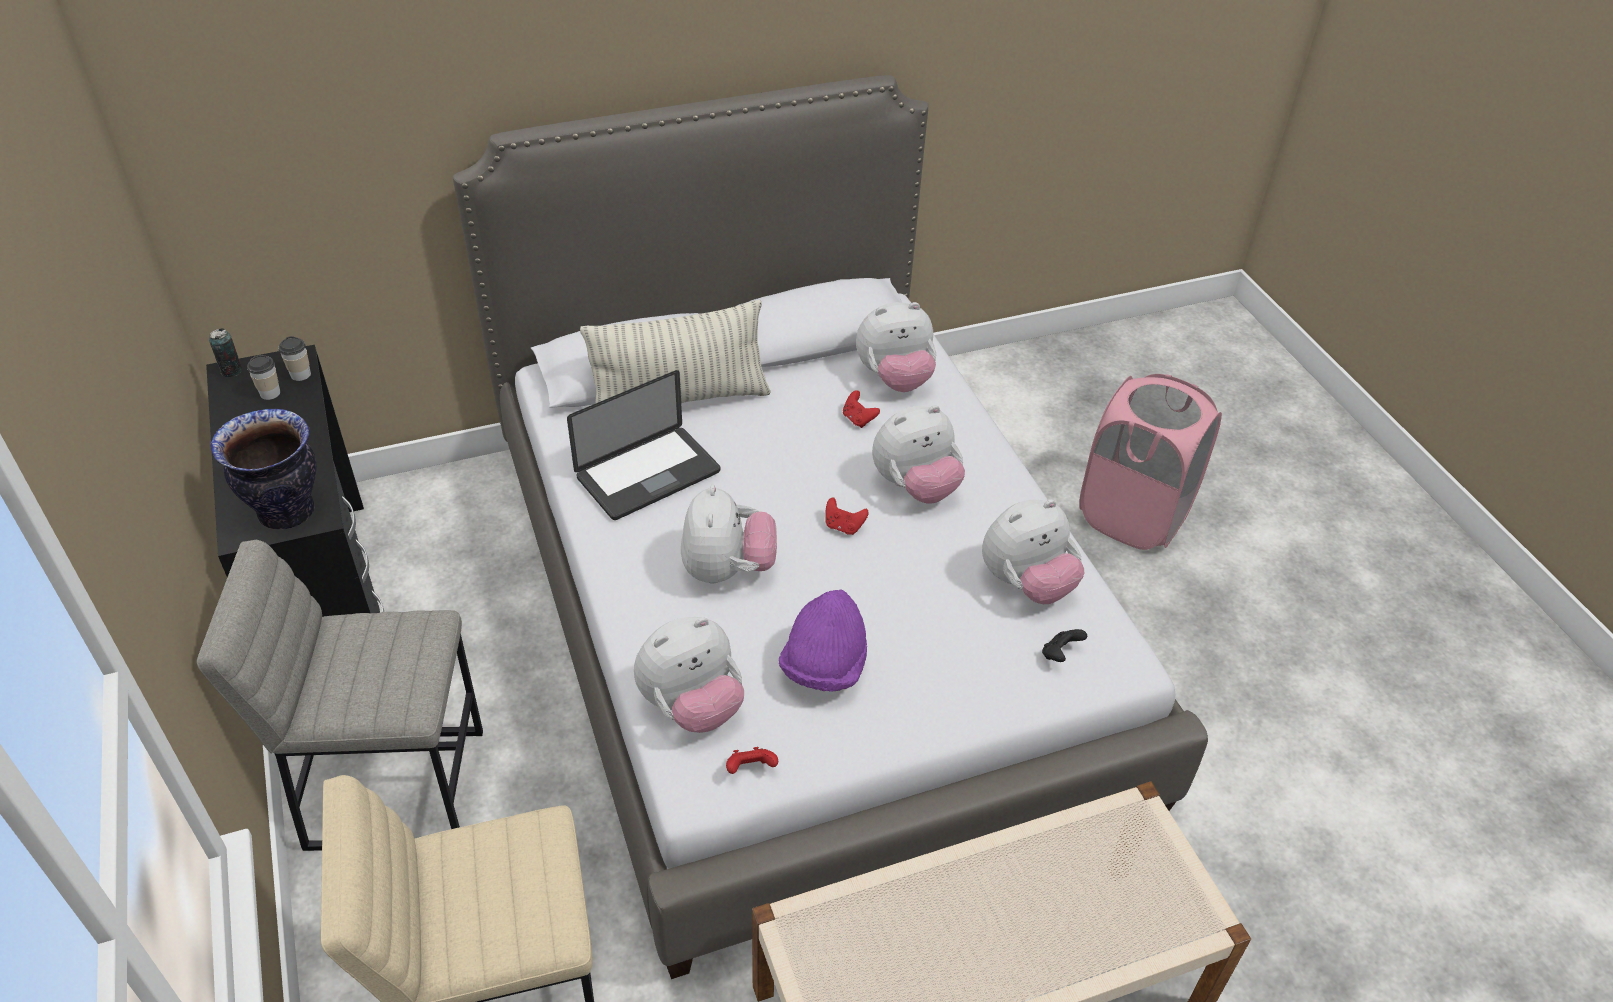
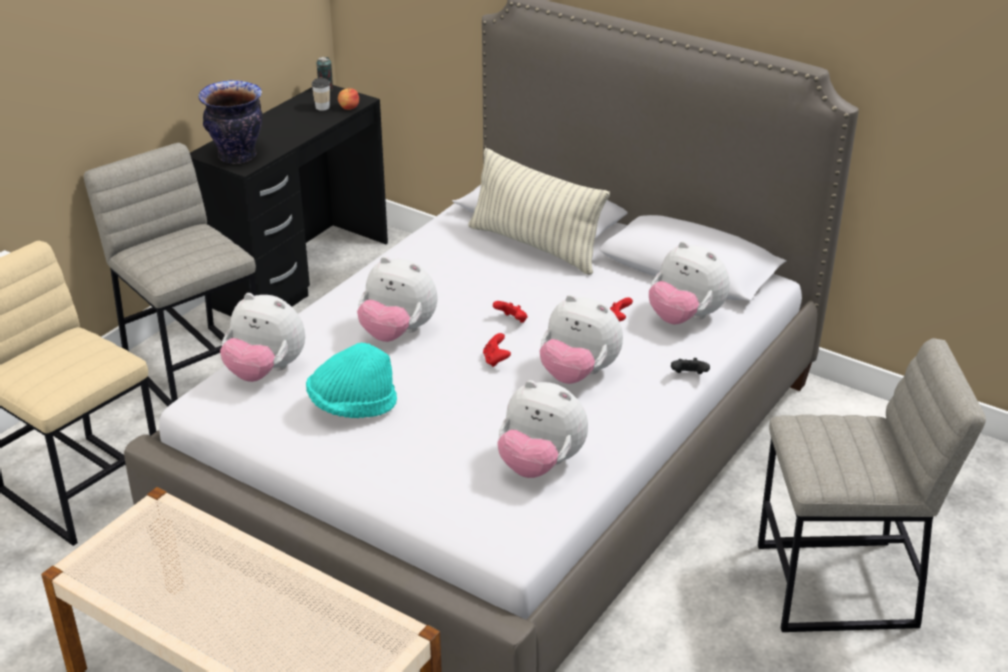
camera: 55 degrees right, 10 degrees down
(300, 375) = (349, 107): cup -> apple
(648, 475) = (447, 267): laptop -> none
(727, 570) = (397, 333): plush toy -> plush toy turned 60 degrees clockwise
(751, 769) = (236, 415): red game controller -> red game controller (512, 321)
(824, 666) = (352, 405): purple hat -> turquoise hat
(1060, 654) = (484, 508): black game controller -> black game controller (688, 376)
(1133, 515) = (841, 585): pink laundry basket -> grey chair

